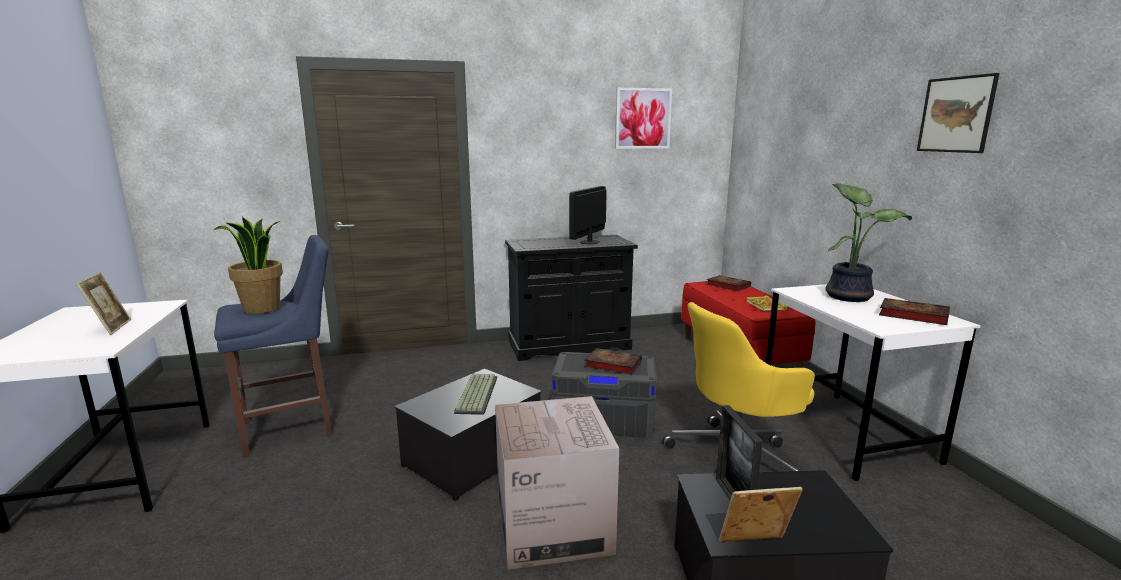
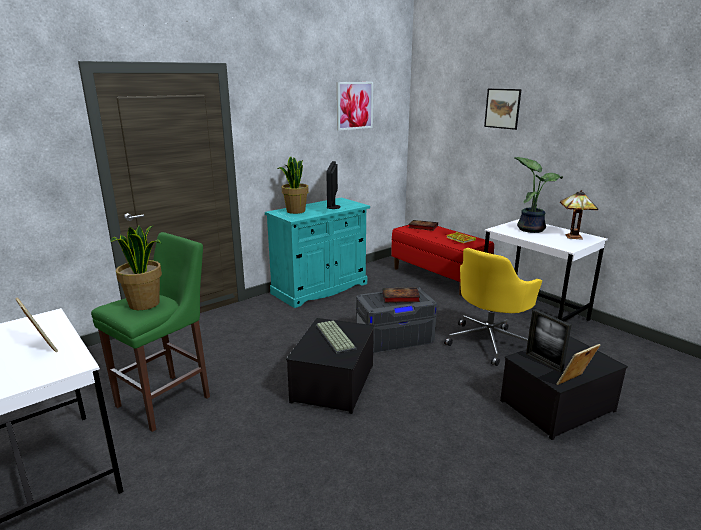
camera: 25 degrees left, 5 degrees up
(293, 428) = (168, 399): blue stool -> green stool
(538, 242) = (295, 211): none -> potted plant
(553, 525) = (426, 409): cardboard box -> none
(569, 345) = (320, 288): black cabinet -> turquoise cabinet
(911, 315) = (572, 237): book -> table lamp
(956, 114) = (587, 115): picture -> picture (502, 108)

